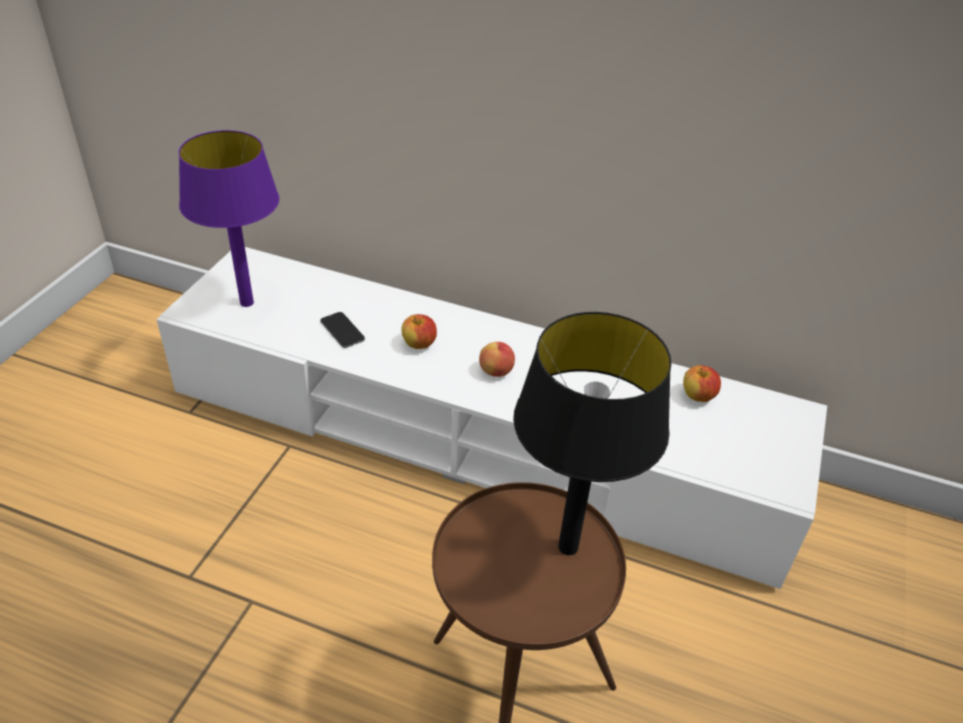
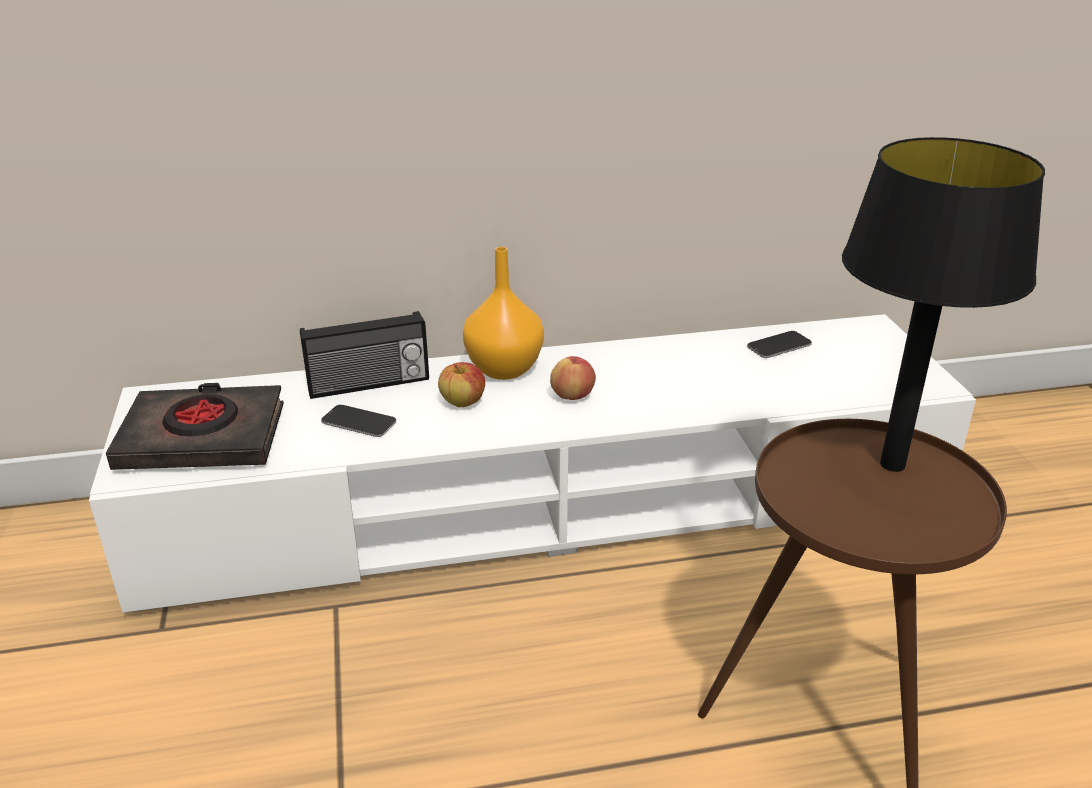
camera: 30 degrees left, 10 degrees down
(247, 302) = (203, 438): purple table lamp -> black book
(375, 303) = (369, 384): none -> radio
(473, 328) = (505, 368): none -> orange vase
(697, 396) = (779, 346): apple -> phone

